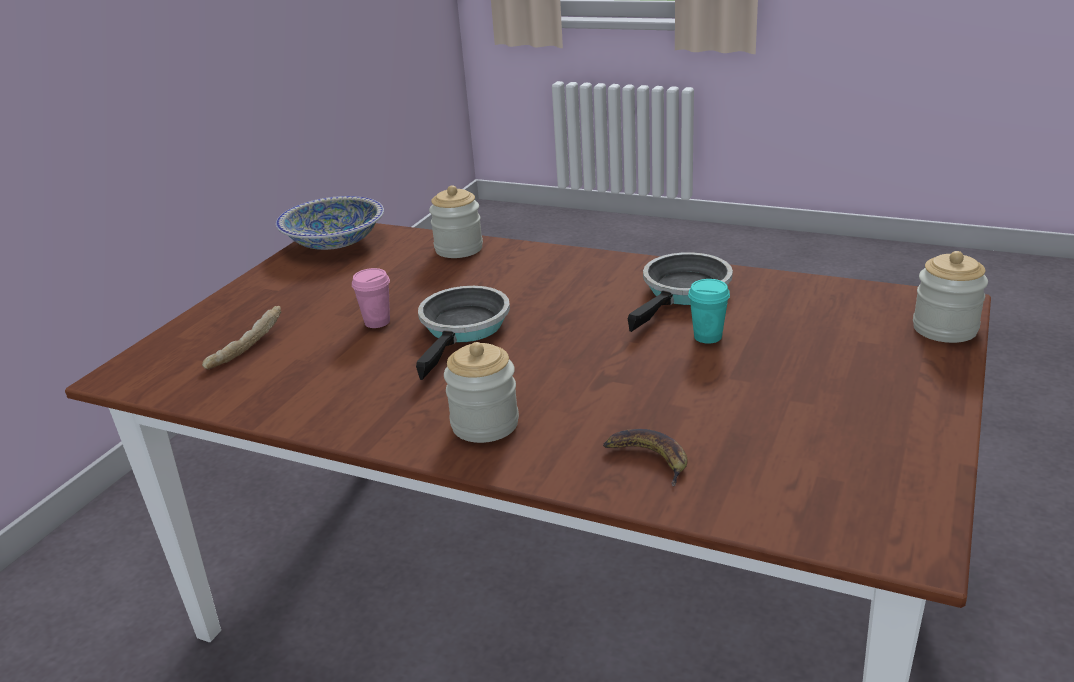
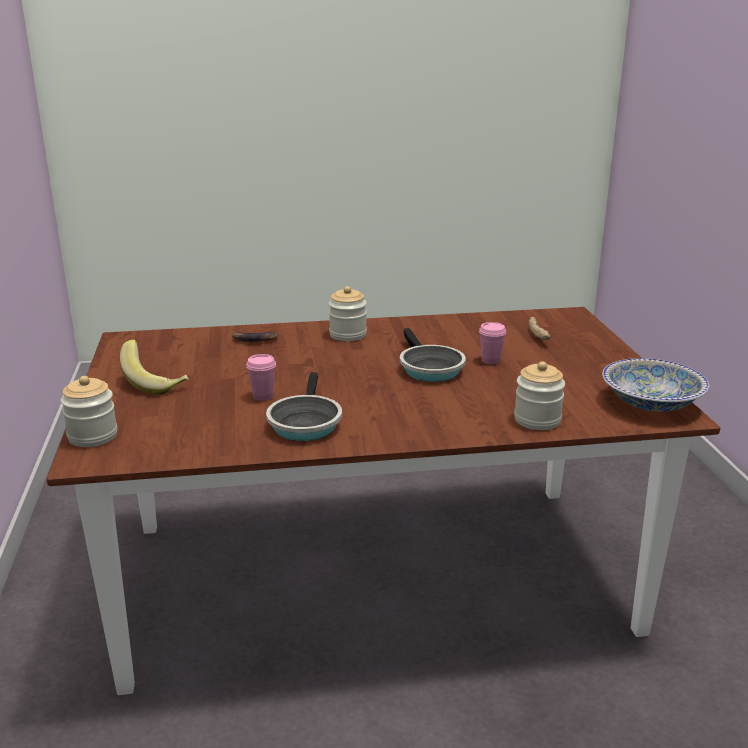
camera: 145 degrees right, 5 degrees down
(708, 337) = (263, 396): turquoise cup -> pink cup
(853, 395) = (156, 383): none -> banana

